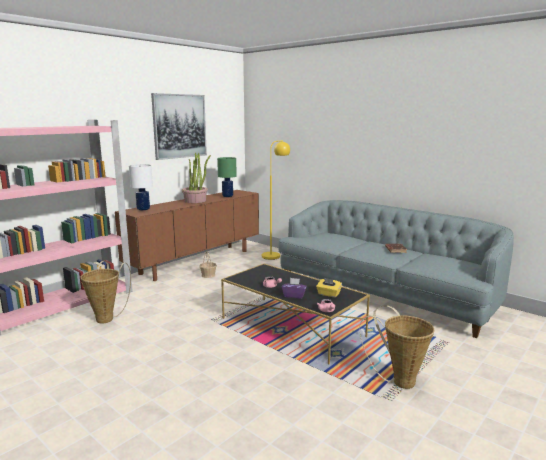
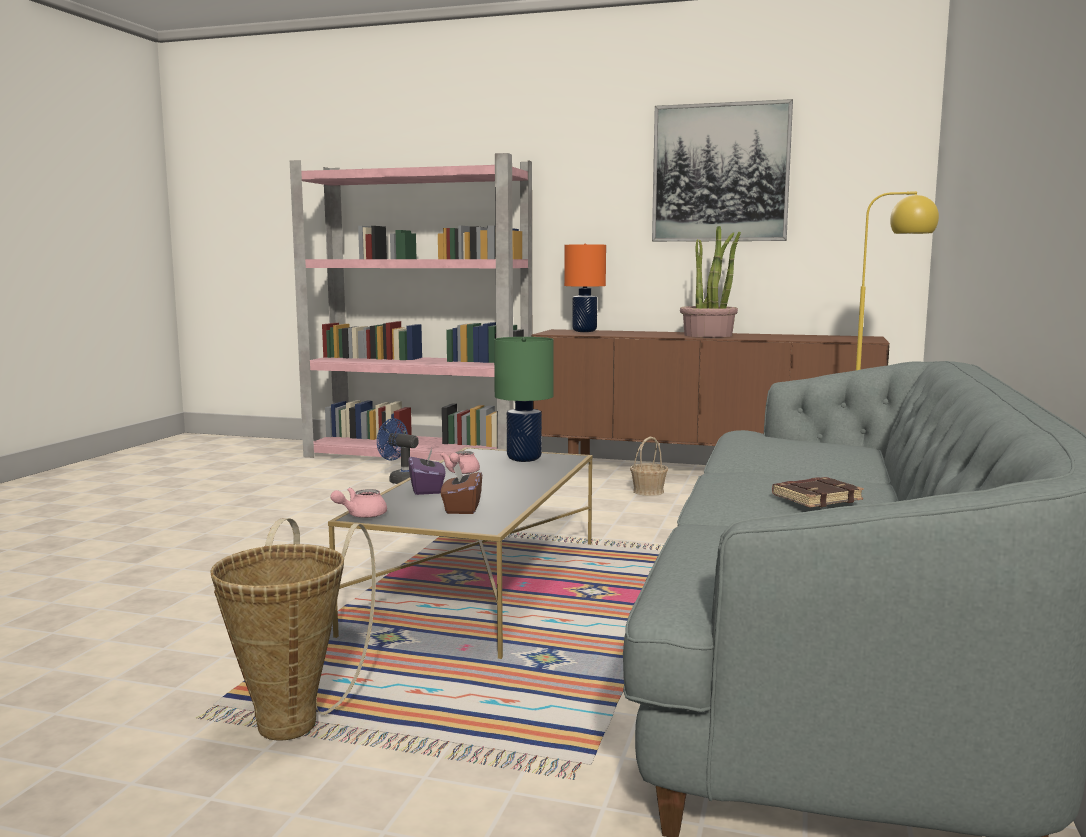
camera: 65 degrees right, 5 degrees down
(107, 318) = (401, 480): basket -> blue fan
(143, 210) = (584, 332): white table lamp -> orange table lamp
(227, 196) = (793, 338): green table lamp -> green table lamp (524, 460)
(328, 294) = (462, 508): yellow tissue box -> brown tissue box

